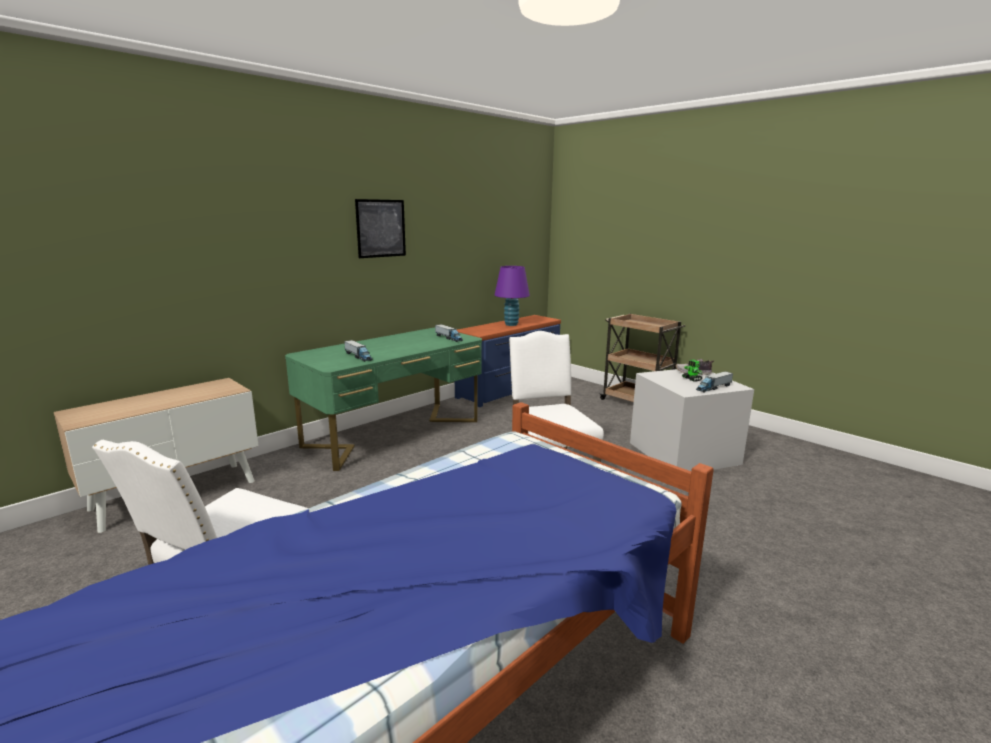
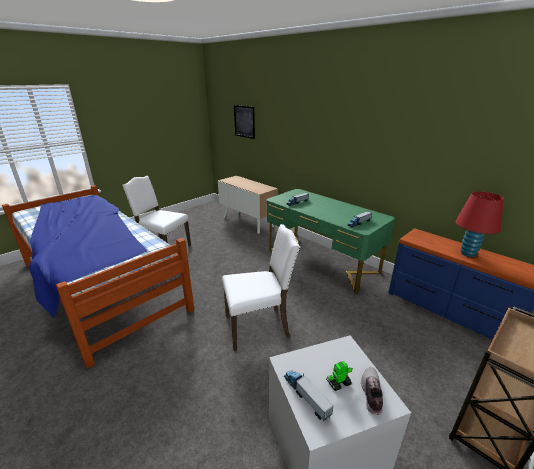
camera: 90 degrees right, 10 degrees up
(381, 228) = (366, 130): picture -> picture (244, 121)
(511, 324) = (468, 253): purple table lamp -> red table lamp

